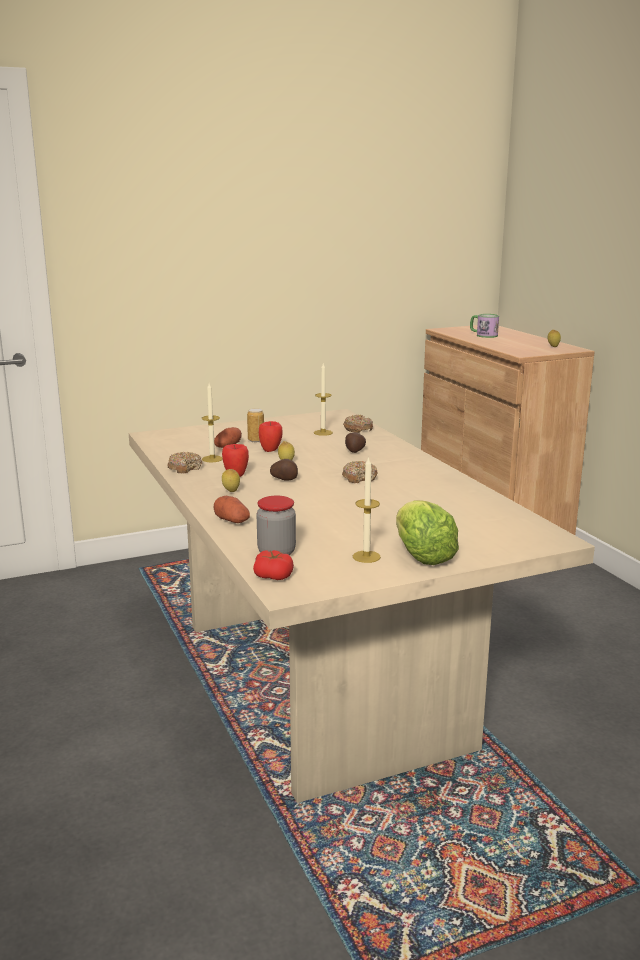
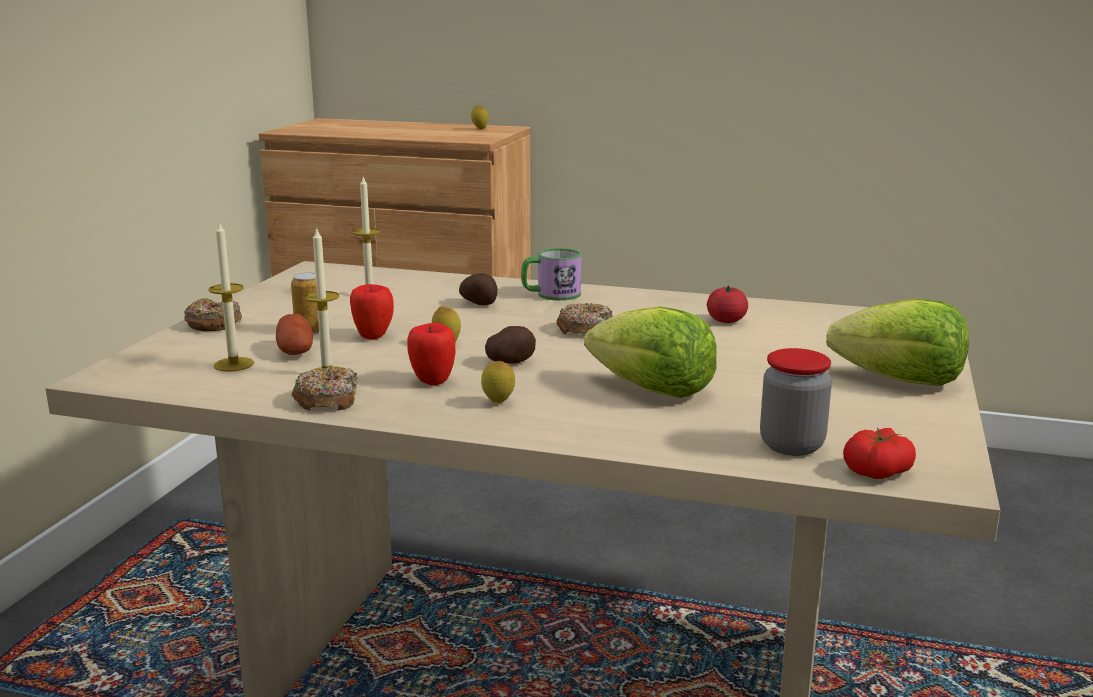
camera: 50 degrees left, 0 degrees up
(232, 520) = (620, 435): potato -> none
(300, 511) = (652, 390): none -> lettuce
(357, 429) = (398, 279): donut -> donut (213, 324)
(366, 556) = (870, 405): candle -> candle (234, 364)
(440, 498) = (726, 321): none -> tomato
(483, 335) = (359, 129): mug -> mug (551, 295)

